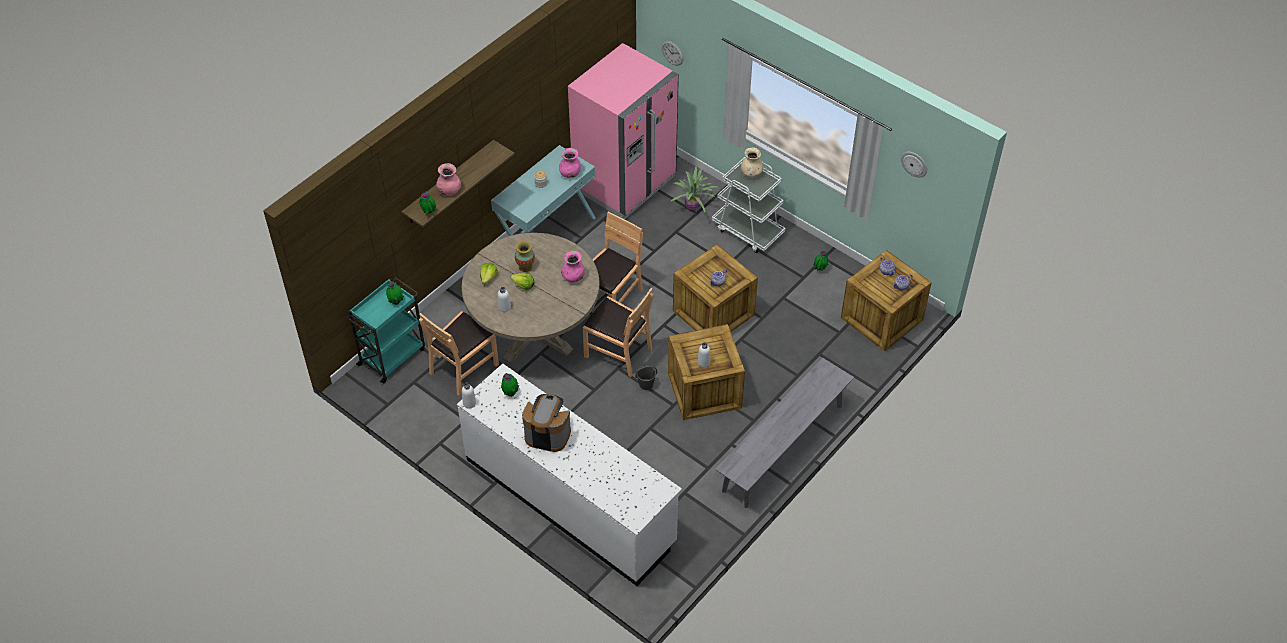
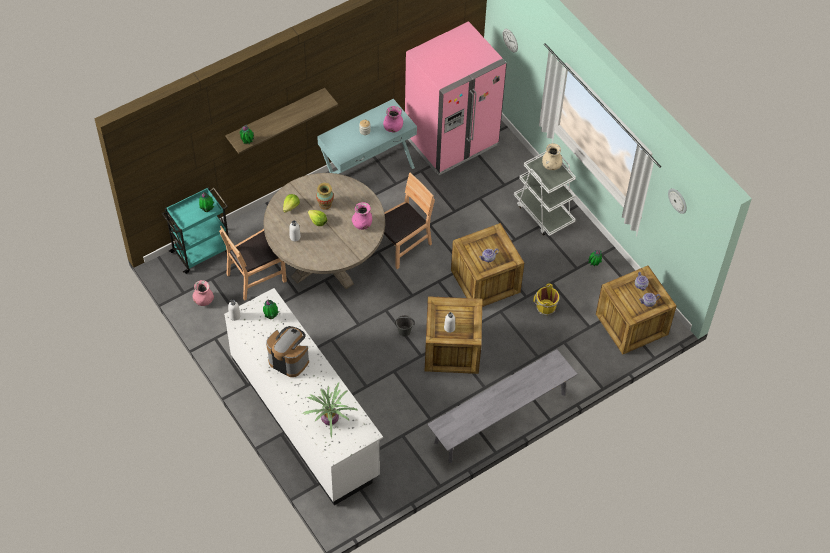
camera: 15 degrees right, 5 degrees up
(449, 191) = (271, 126): pink vase -> pink vase (203, 300)
(618, 352) = (391, 295): brown chair -> none
(692, 207) = (502, 178): potted plant -> potted plant (329, 420)
(785, 324) = (545, 307): none -> yellow bucket

